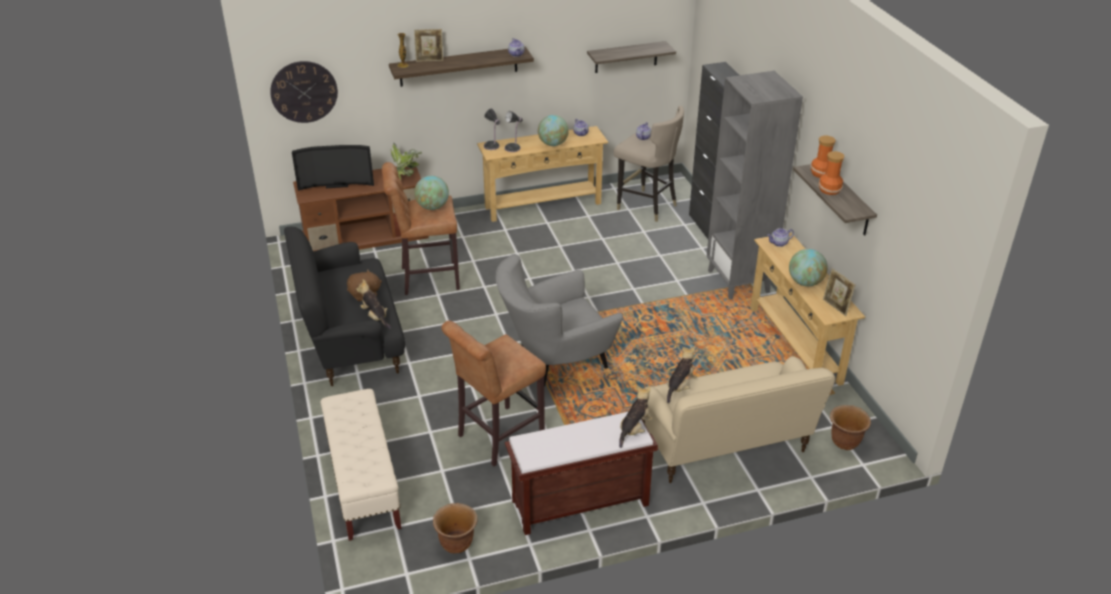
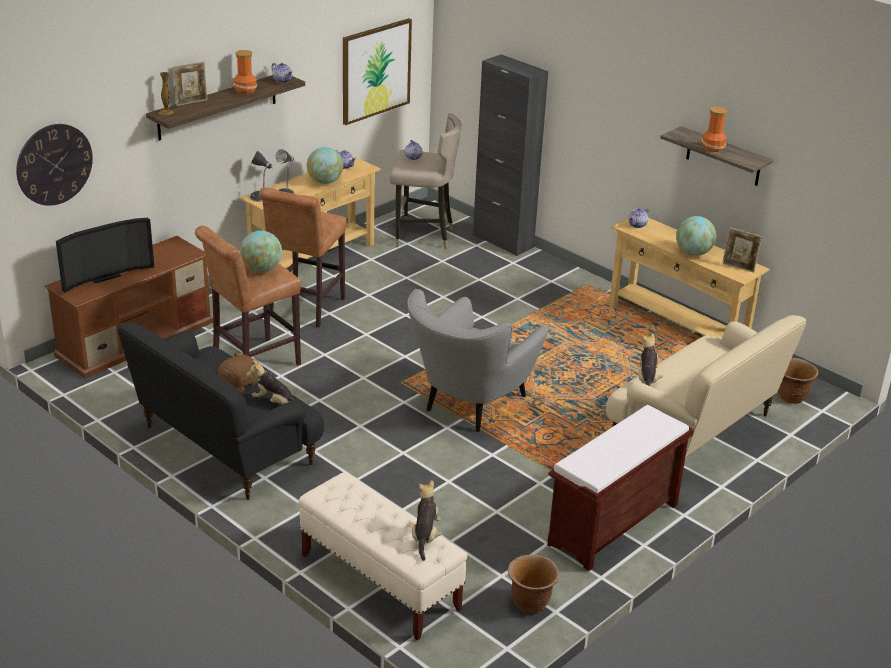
camera: 30 degrees left, 5 degrees down
(406, 175) = (179, 249): potted plant -> none
(497, 438) = (477, 493): brown stool -> brown stool (304, 309)
(626, 57) = (376, 70): shelf -> picture
(634, 429) = (664, 421): plush toy -> plush toy (425, 536)
(739, 281) = (576, 285): grey bookcase -> none
(820, 173) = (690, 136): vase -> vase (244, 90)

